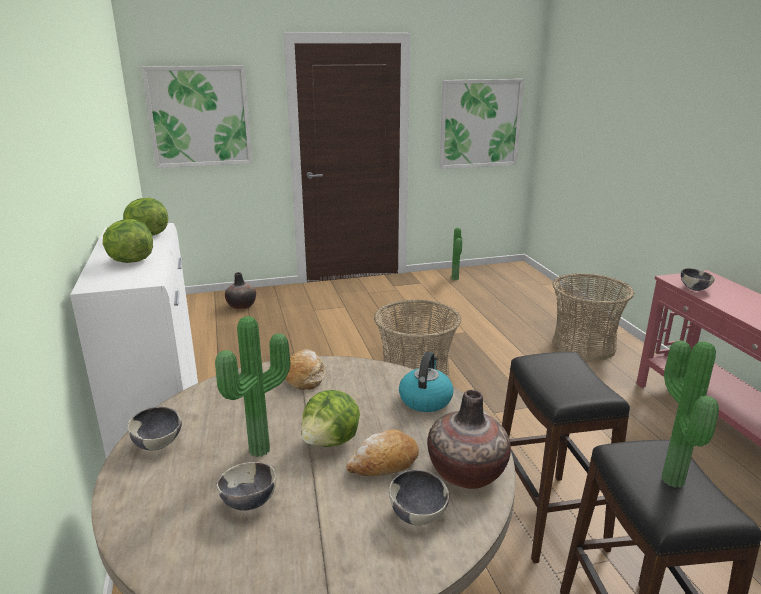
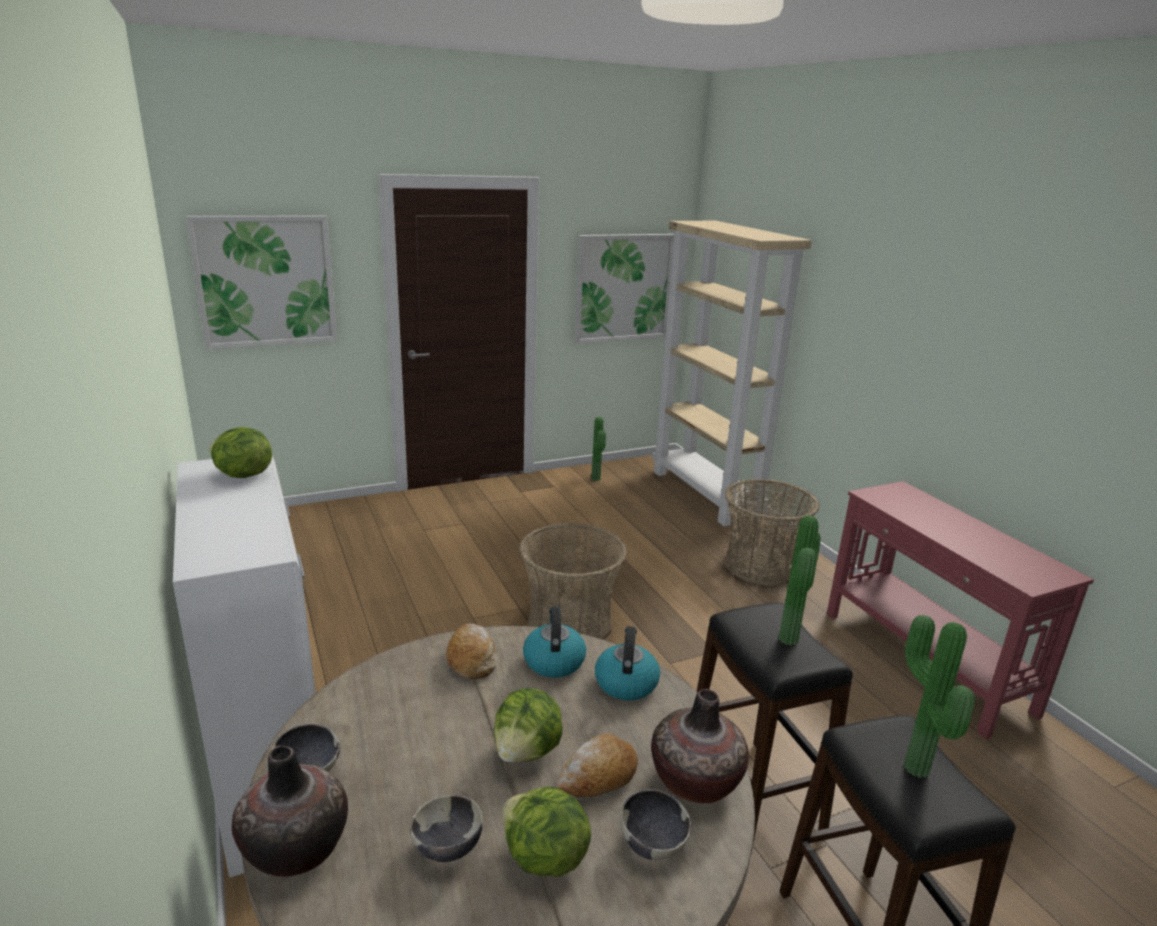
camera: 10 degrees left, 0 degrees up
(130, 261) = (235, 521): lettuce -> lettuce (543, 858)
(241, 306) = (326, 528): vase -> vase (296, 848)
(263, 451) = (446, 772): potted plant -> potted plant (792, 640)
(369, 381) = (553, 661): none -> kettle
(545, 292) = (706, 494): none -> beige bookcase
(694, 288) = (893, 507): bowl -> none

